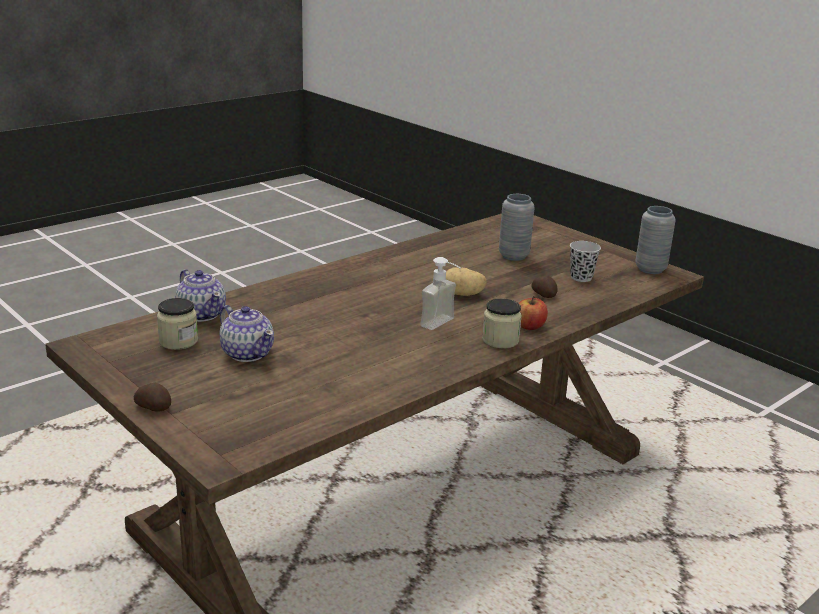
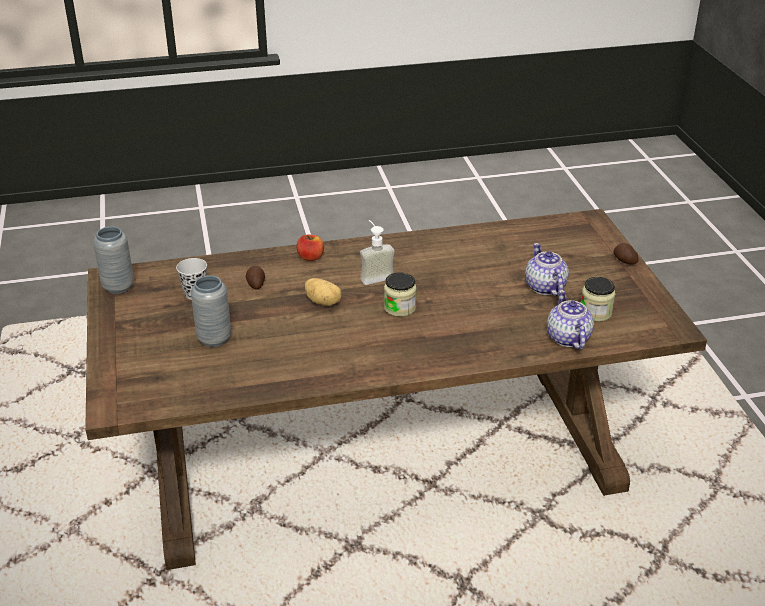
camera: 150 degrees left, 10 degrees up
(500, 340) = (348, 251): jar -> jar (400, 308)

